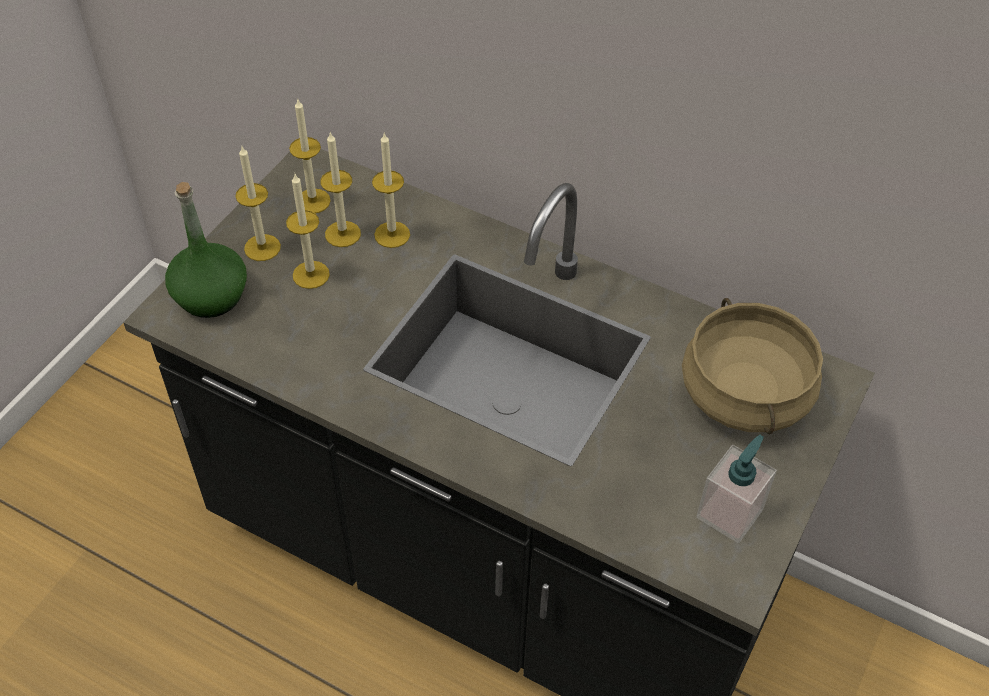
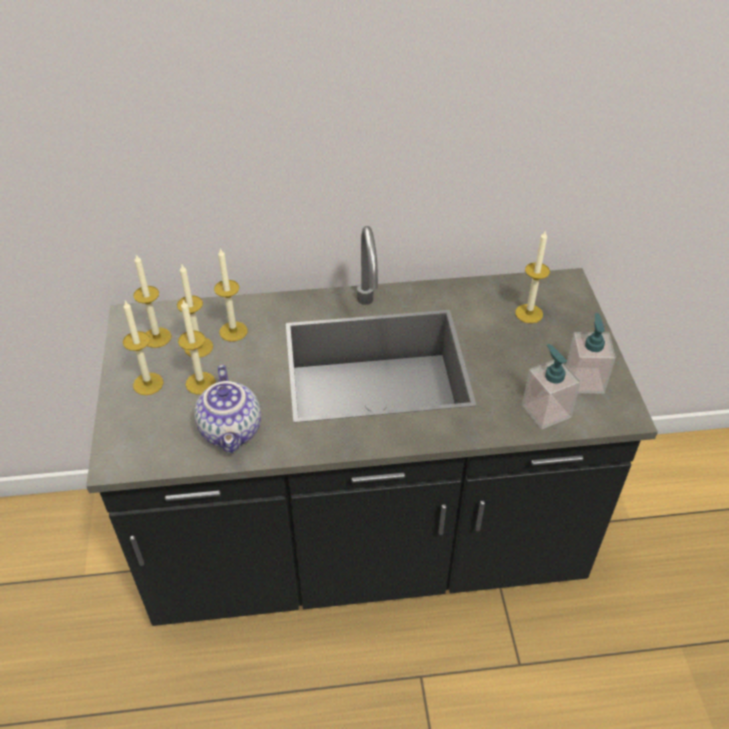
camera: 35 degrees left, 5 degrees down
(211, 296) = (139, 433): green bottle -> none
(296, 344) = (232, 431): none -> teapot
(645, 521) = (546, 411): none -> soap dispenser
(743, 393) = (529, 313): beige cooking pot -> candle

